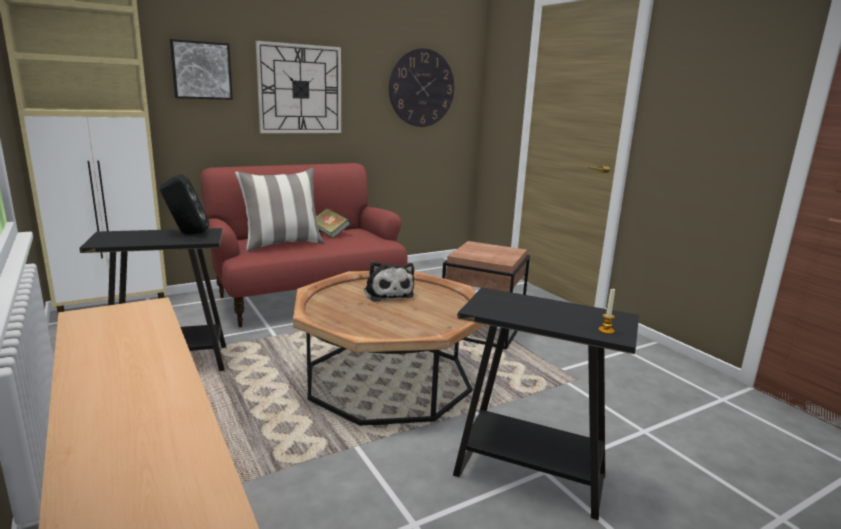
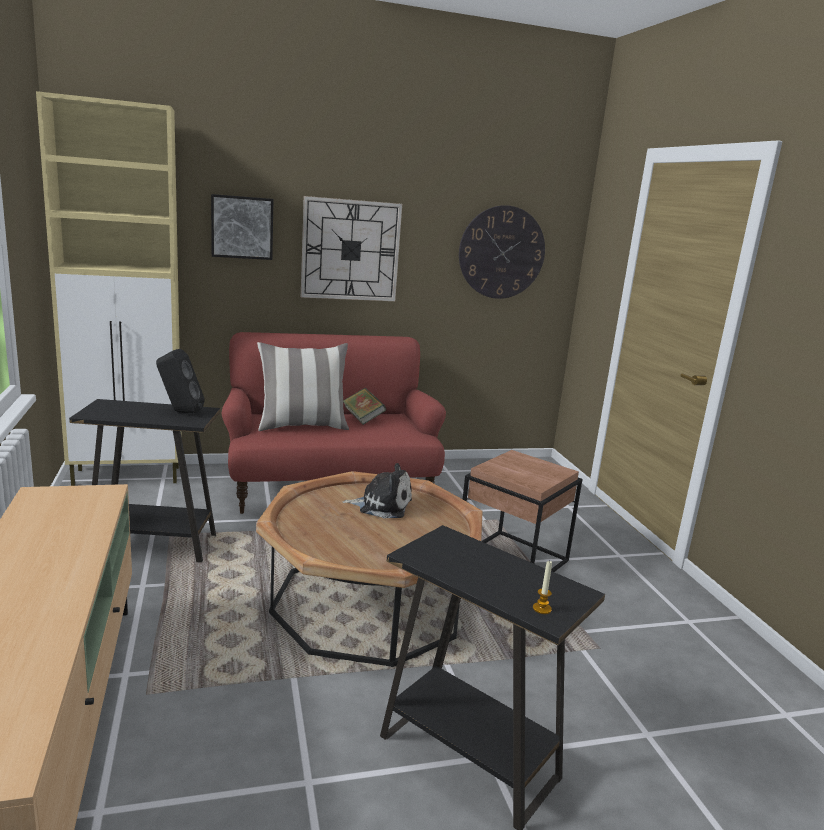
camera: 15 degrees right, 0 degrees up
(388, 293) = (382, 505): plush toy -> plush toy turned 75 degrees counterclockwise

